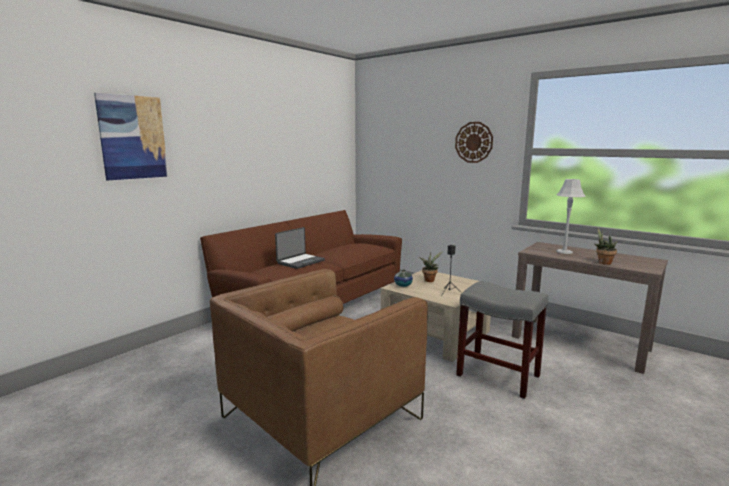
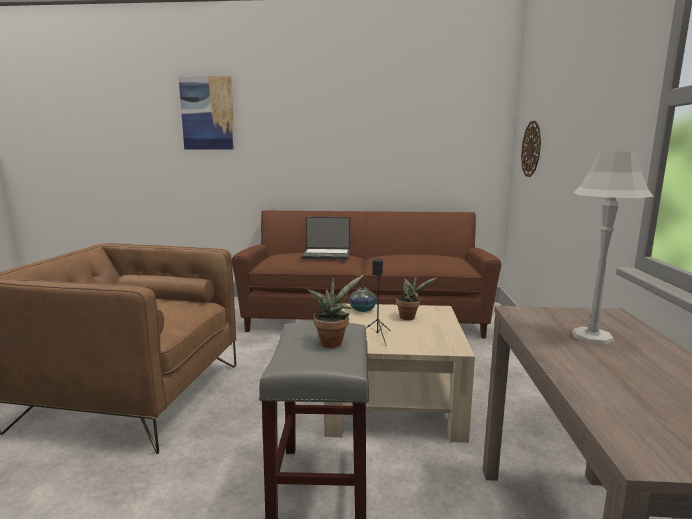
camera: 55 degrees right, 0 degrees up
(474, 142) = (603, 94): wall clock -> wall clock (531, 149)
(603, 262) = (586, 381): potted plant -> potted plant (332, 342)

